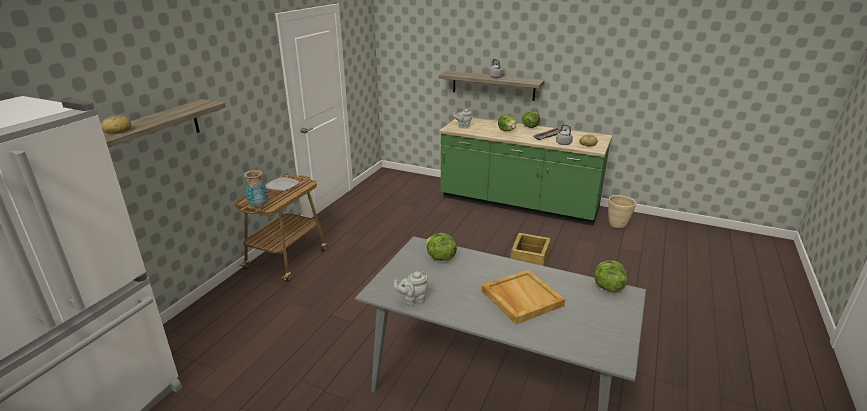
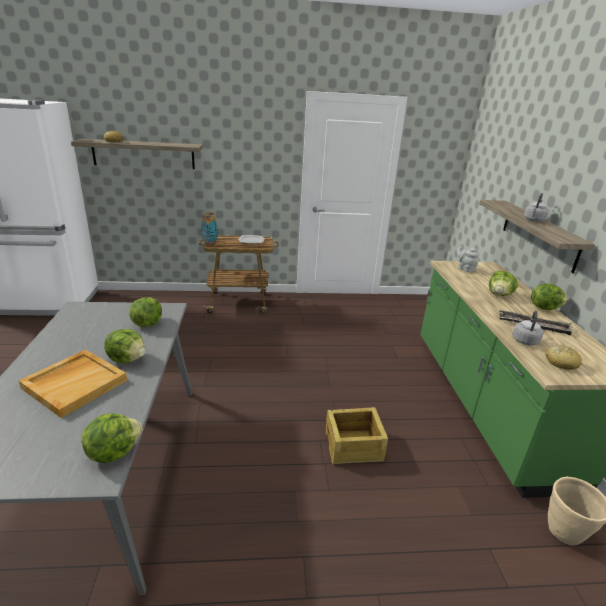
camera: 60 degrees right, 0 degrees up
(413, 300) = (65, 325): grey teapot -> none
(496, 272) = (127, 359): none -> lettuce

